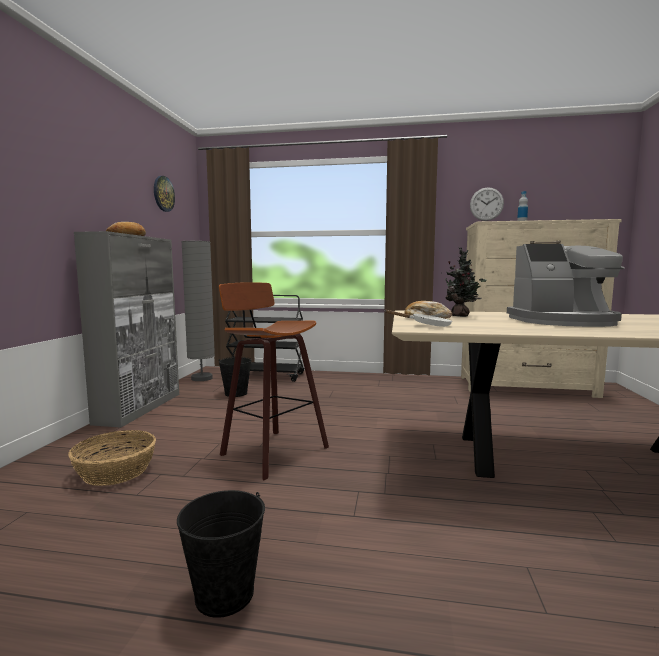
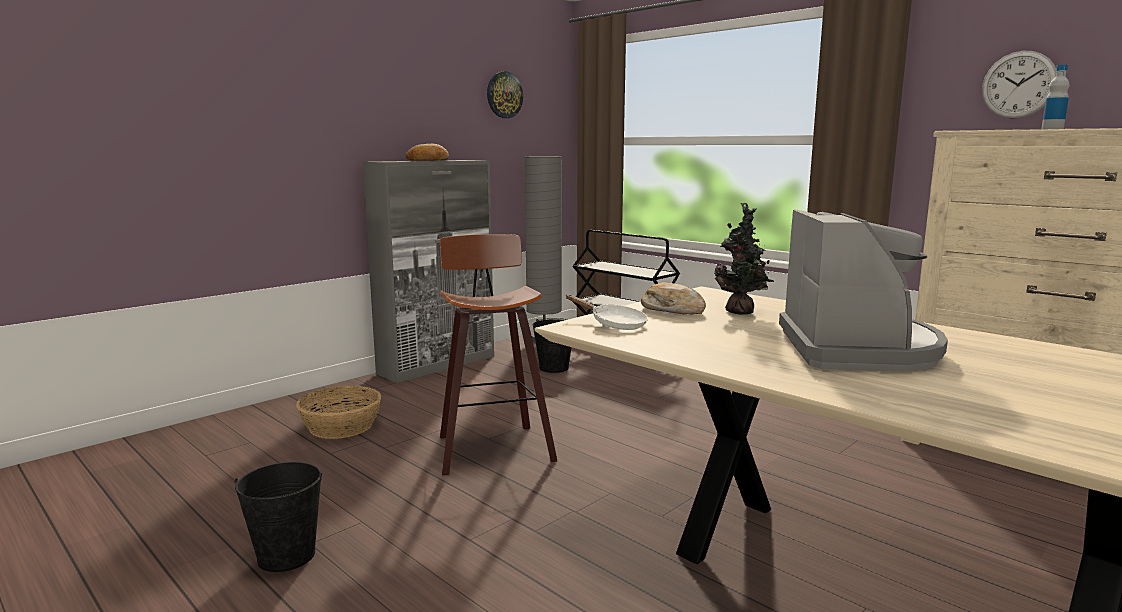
camera: 35 degrees right, 5 degrees up
(563, 321) = (857, 349): coffee machine -> coffee machine turned 120 degrees counterclockwise

